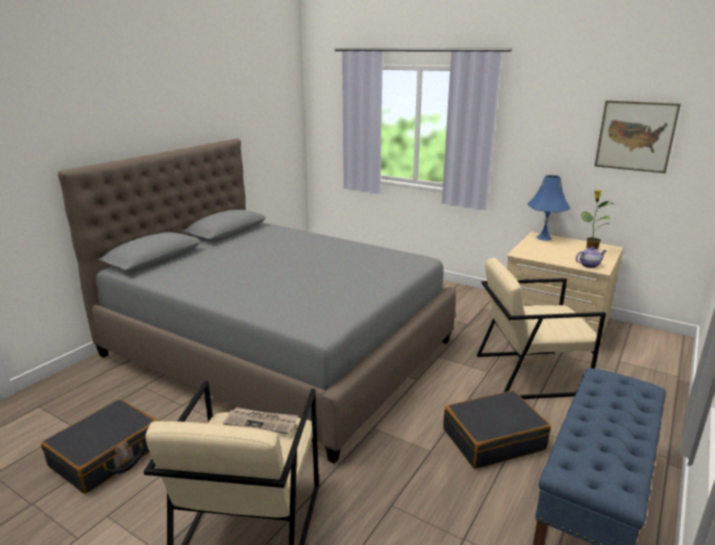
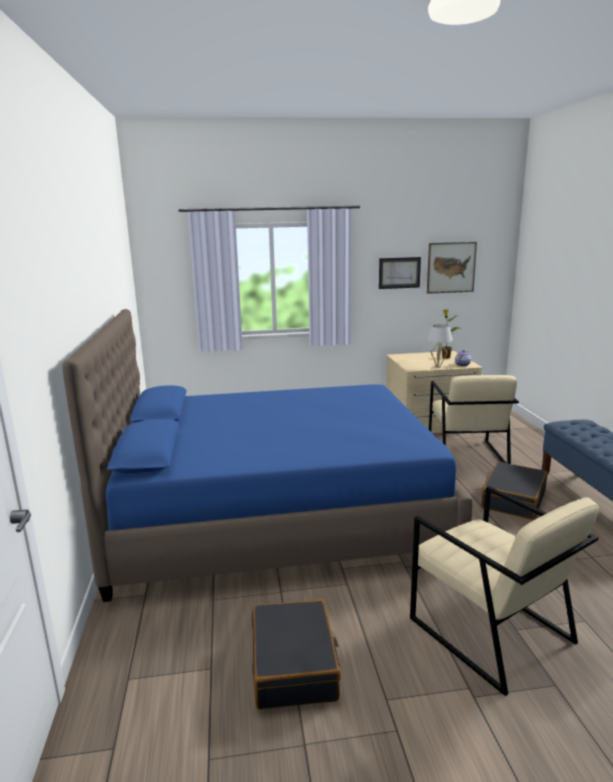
camera: 40 degrees left, 5 degrees down
(261, 422) = (467, 532): newspaper -> none
(278, 348) = (277, 512): grey bed -> blue bed
(529, 374) = (466, 455): beige armchair -> beige armchair turned 45 degrees counterclockwise
(544, 238) = (403, 356): blue table lamp -> none
(554, 259) = (438, 366): none -> white table lamp
(560, 135) = (399, 273): none -> picture

